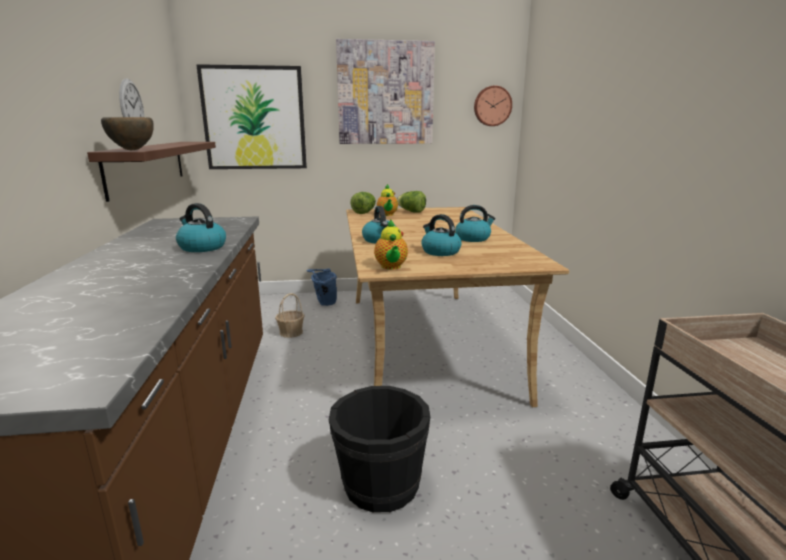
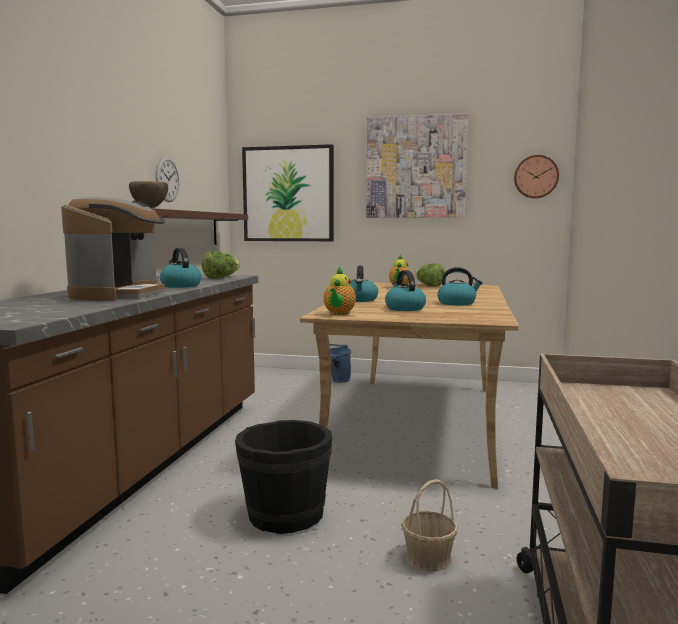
camera: 20 degrees right, 10 degrees down
(150, 278) = (119, 295): none -> coffee machine
(291, 332) = (288, 399): basket -> basket (428, 558)
(364, 212) = (379, 284): lettuce -> lettuce (221, 278)

